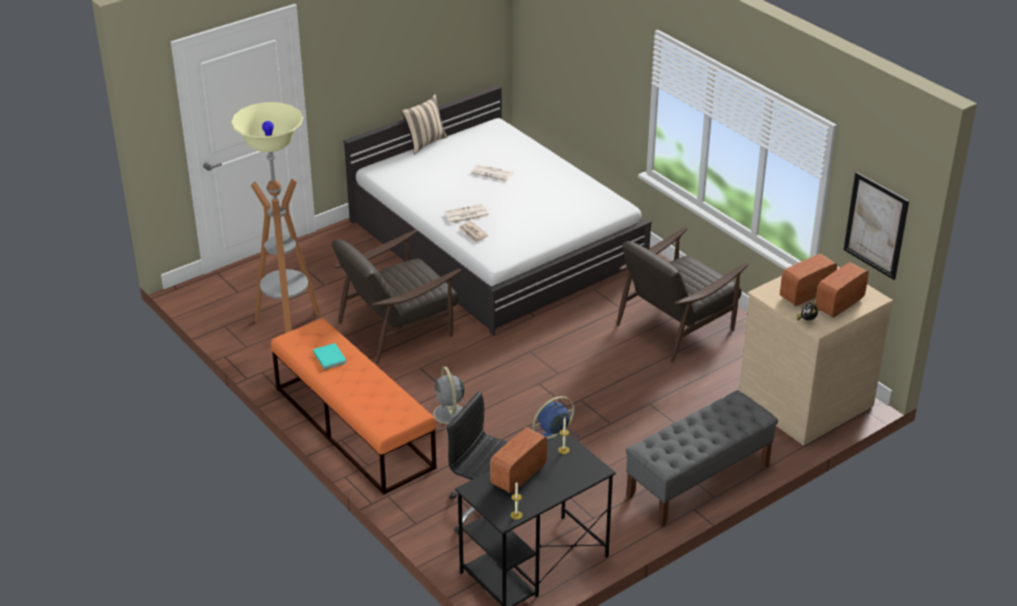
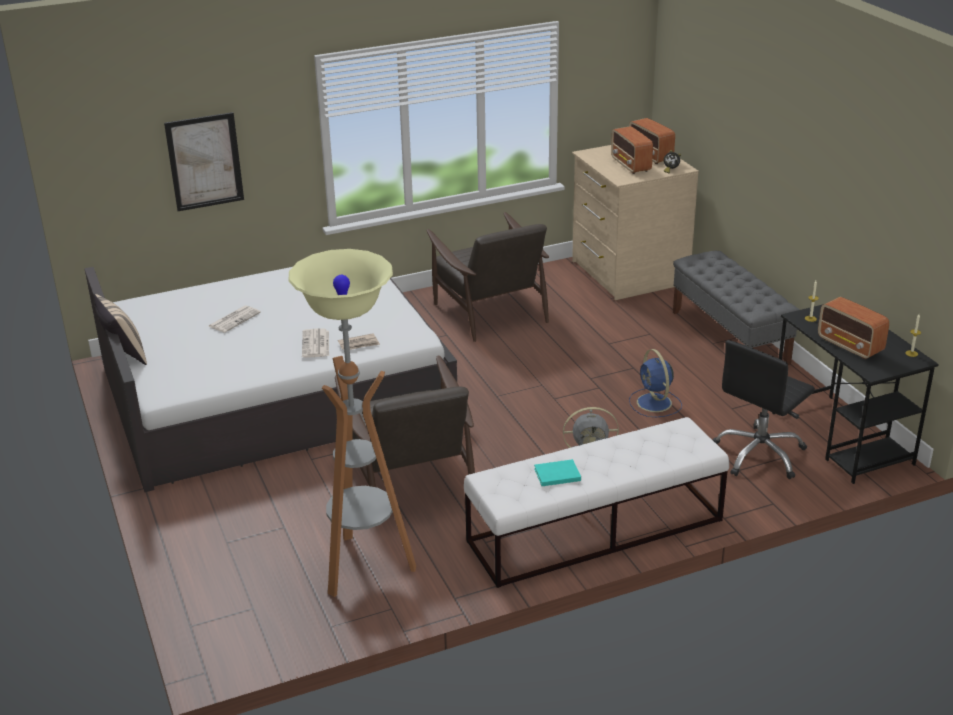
camera: 75 degrees left, 5 degrees down
(353, 427) = (594, 531): orange bench -> white bench
(876, 225) = (613, 88): picture -> picture (204, 161)

